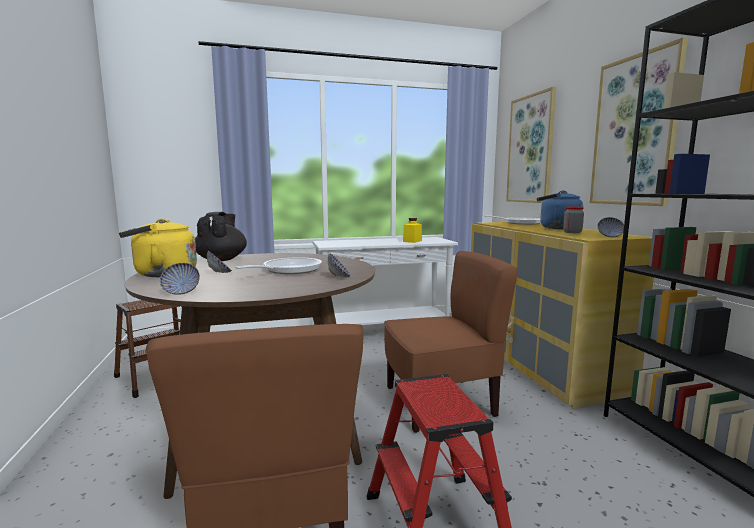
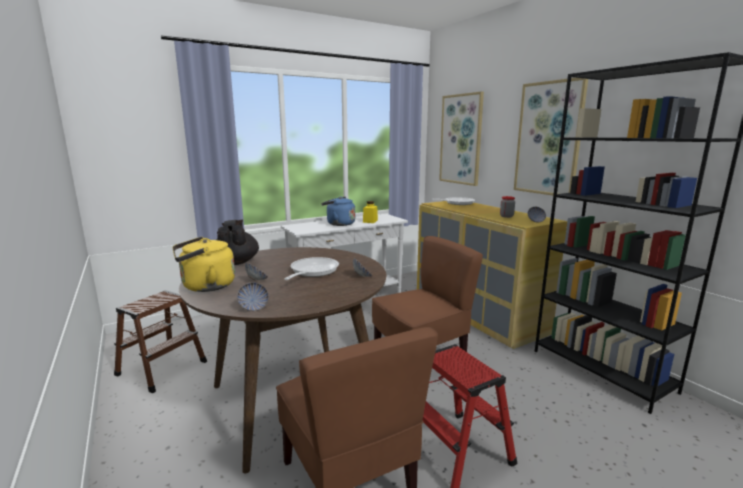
camera: 15 degrees left, 5 degrees up
(556, 228) = (490, 210): blue kettle -> blue kettle (339, 224)

